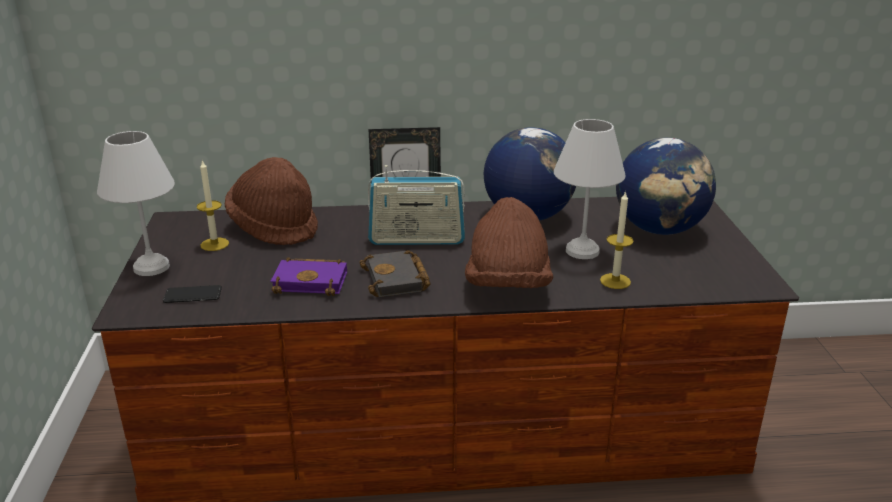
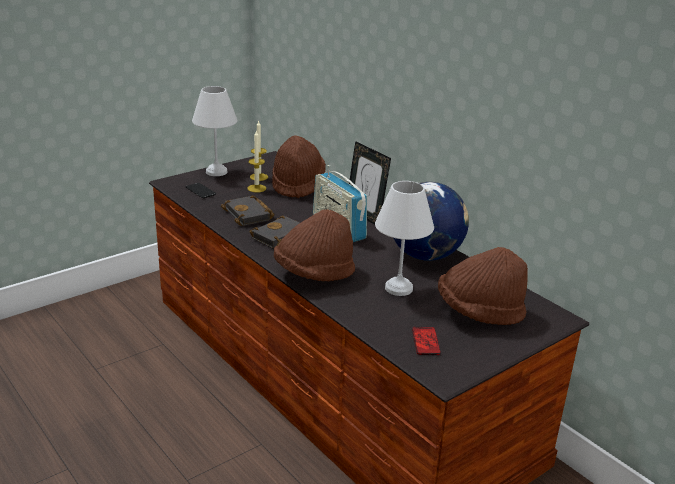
camera: 55 degrees right, 0 degrees up
(313, 281) = (250, 215): purple book -> black book
(615, 281) = (369, 311): candle -> candle (256, 188)
(660, 229) = (479, 312): globe -> brown hat
(695, 272) = (425, 341): none -> phone

